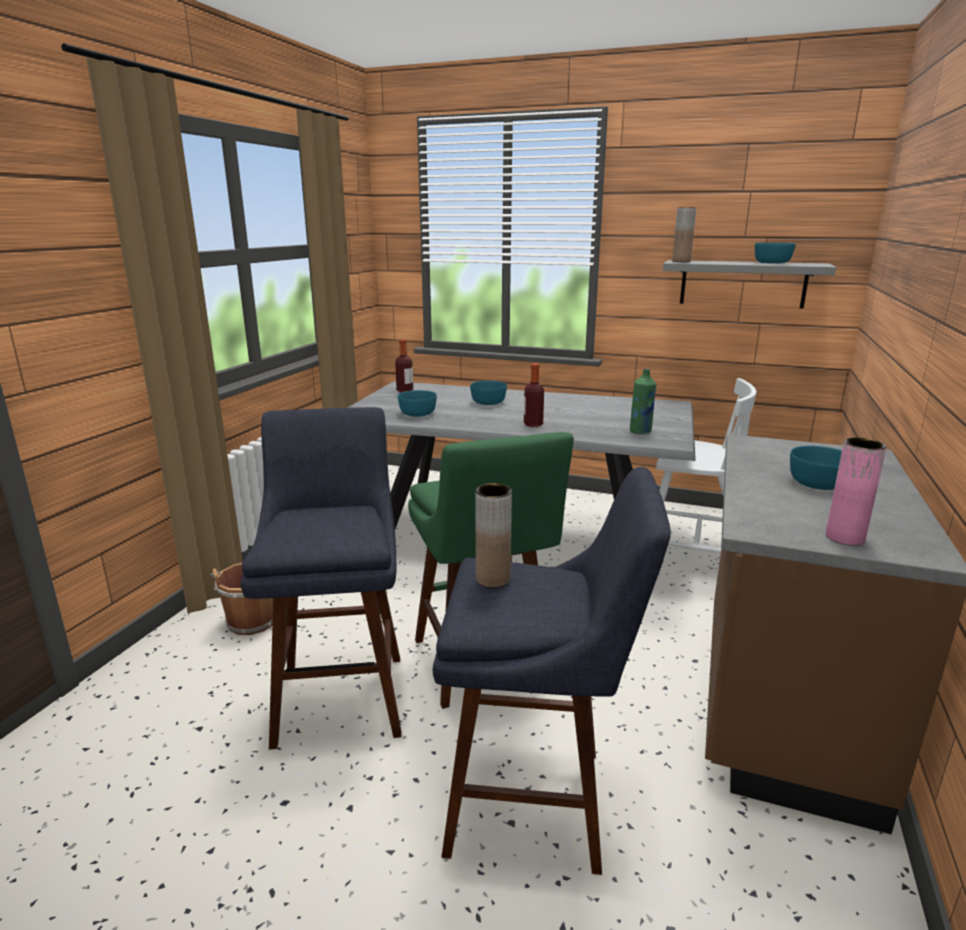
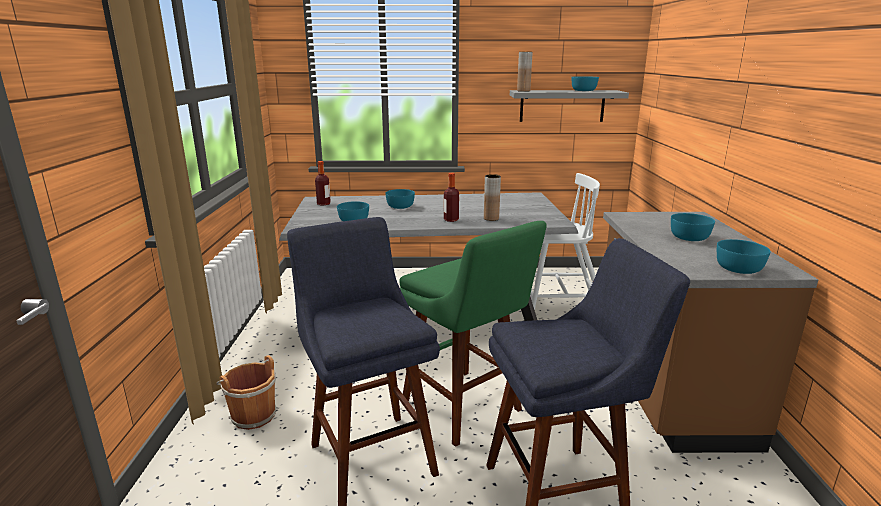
camera: 20 degrees left, 0 degrees up
(493, 579) = (534, 334): brown vase -> brown vase (491, 218)
(640, 432) = (530, 217): green bottle -> none
(845, 537) = (738, 268): pink vase -> turquoise bowl

